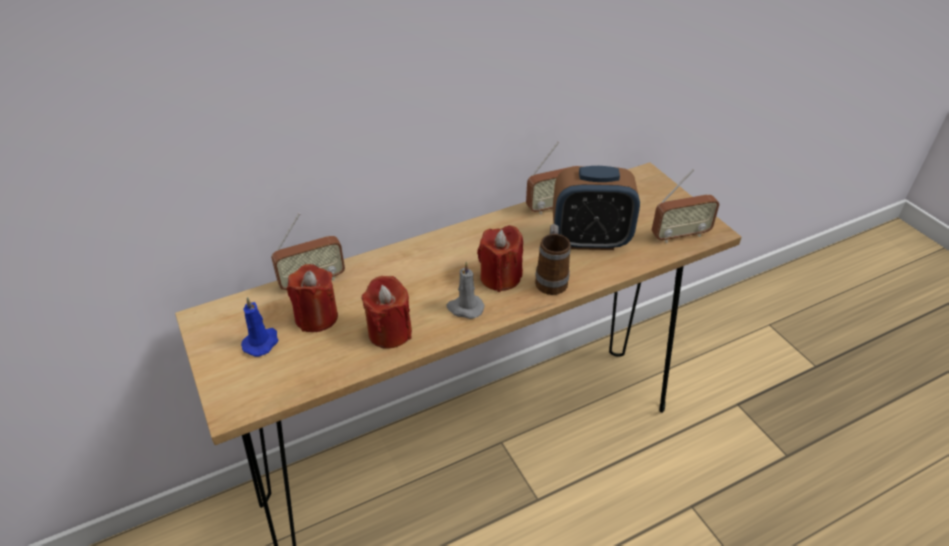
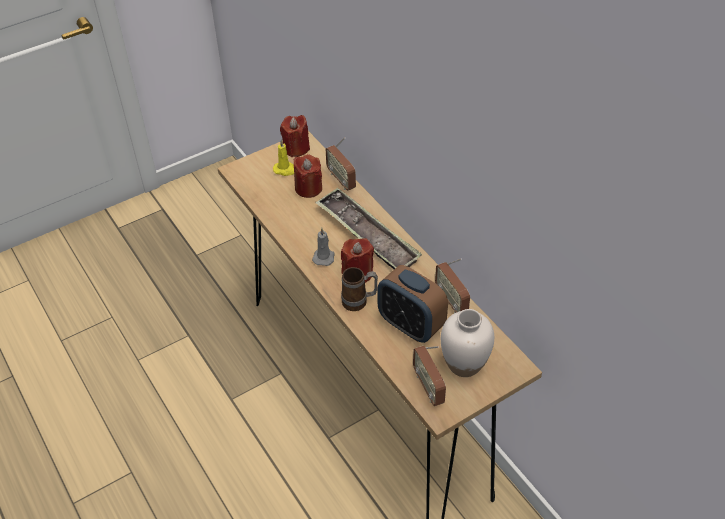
camera: 85 degrees right, 5 degrees up
(262, 342) = (285, 170): blue candle -> yellow candle
(389, 332) = (298, 223): red candle -> red candle (296, 148)
(432, 264) = (367, 235): none -> tray
(590, 240) = (410, 325): alarm clock -> alarm clock turned 45 degrees counterclockwise
(645, 208) = (464, 364): none -> white vase

